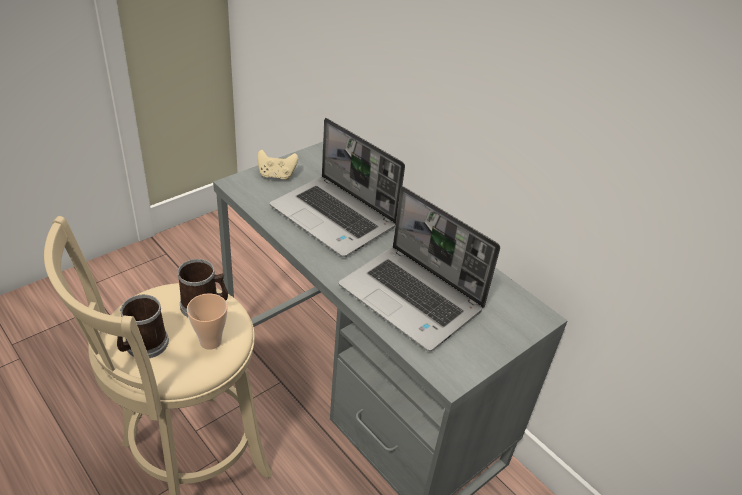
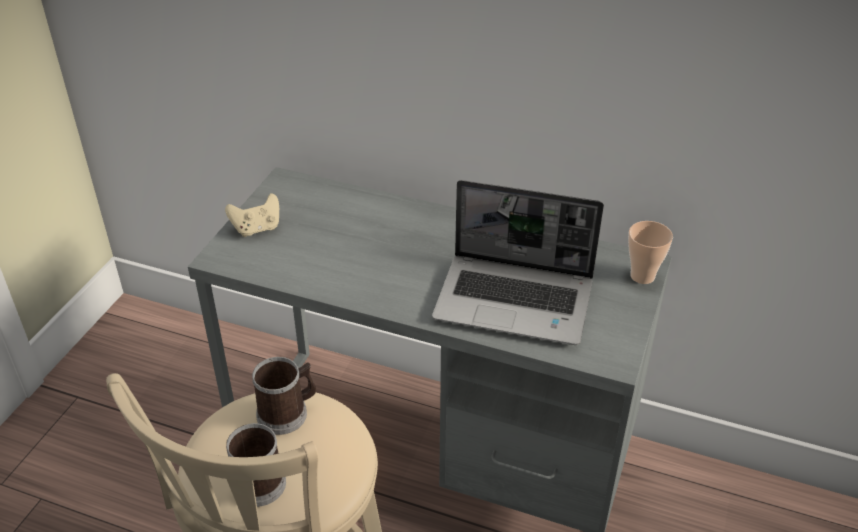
camera: 25 degrees left, 0 degrees up
(210, 341) = (329, 447): cup -> cup (642, 276)
(335, 217) = (364, 249): laptop -> none

